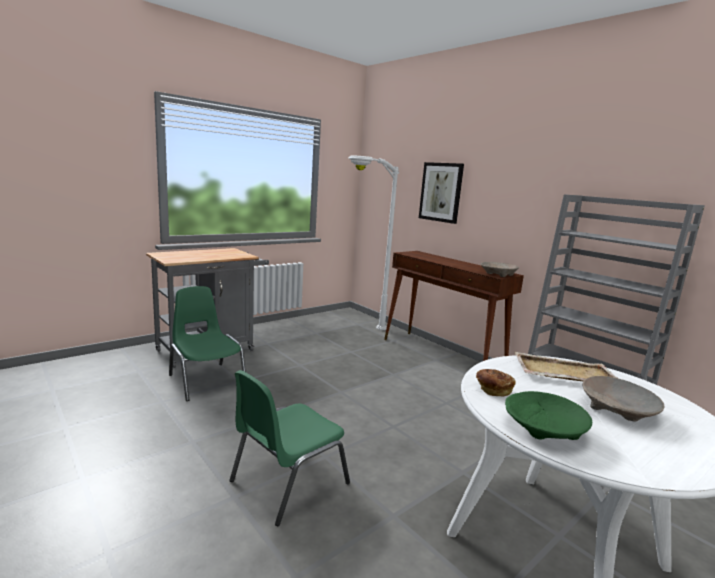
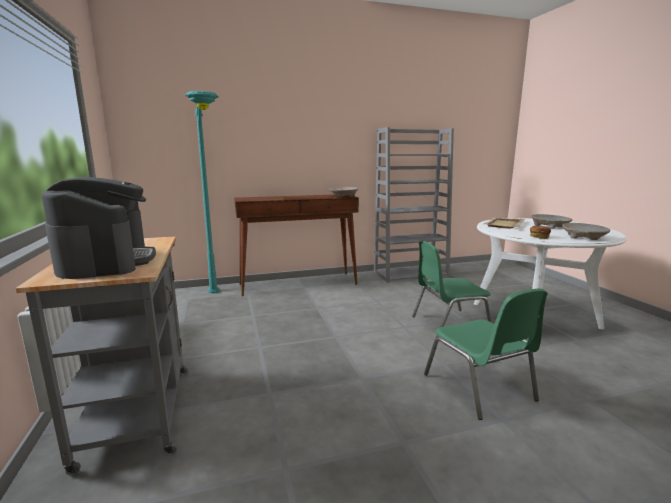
camera: 65 degrees left, 0 degrees up
(190, 255) = (107, 261): none -> coffee machine
(206, 380) = (246, 420): green chair -> green chair (448, 324)
(358, 335) = (217, 304): white floor lamp -> turquoise floor lamp
(441, 192) = (249, 134): picture -> none
(544, 429) = (584, 237): green bowl -> beige bowl

